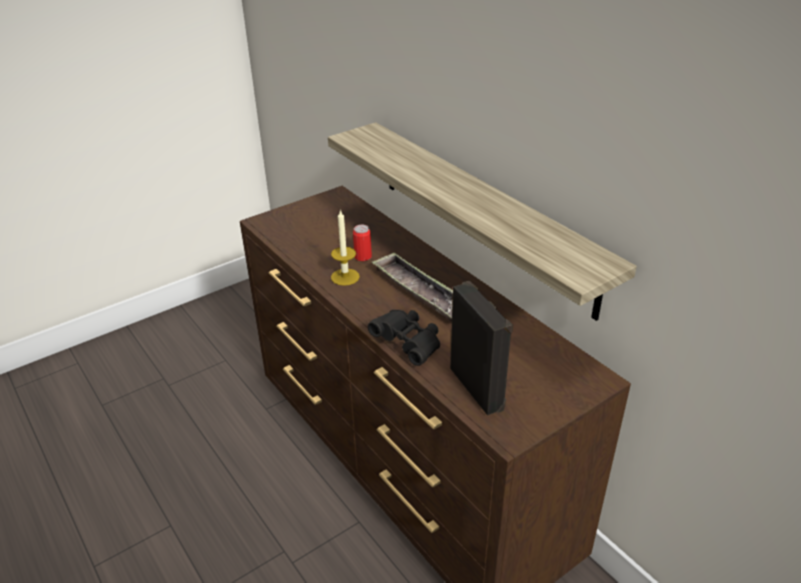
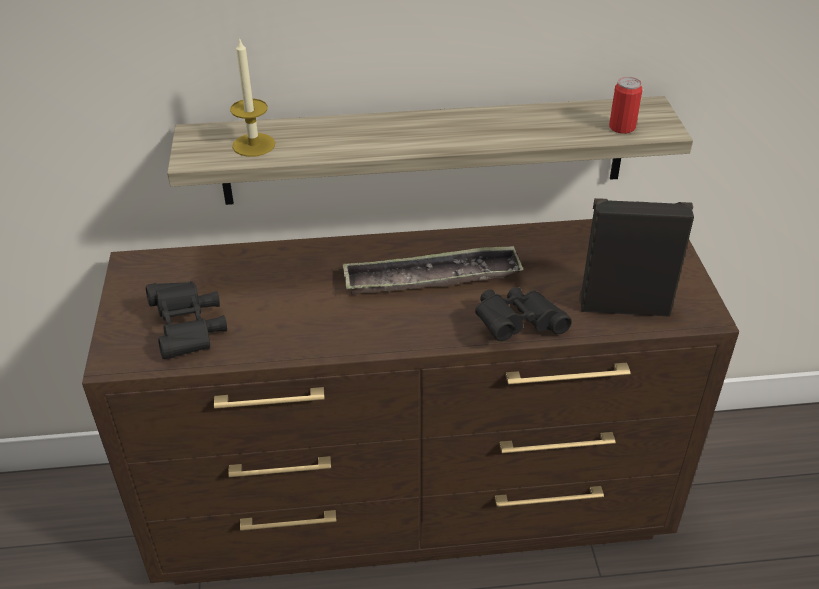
camera: 60 degrees left, 5 degrees up
(301, 232) = (189, 330): none -> black binoculars
(345, 277) = (339, 327): candle -> candle (253, 145)
(363, 257) = (309, 296): can -> can (622, 127)

